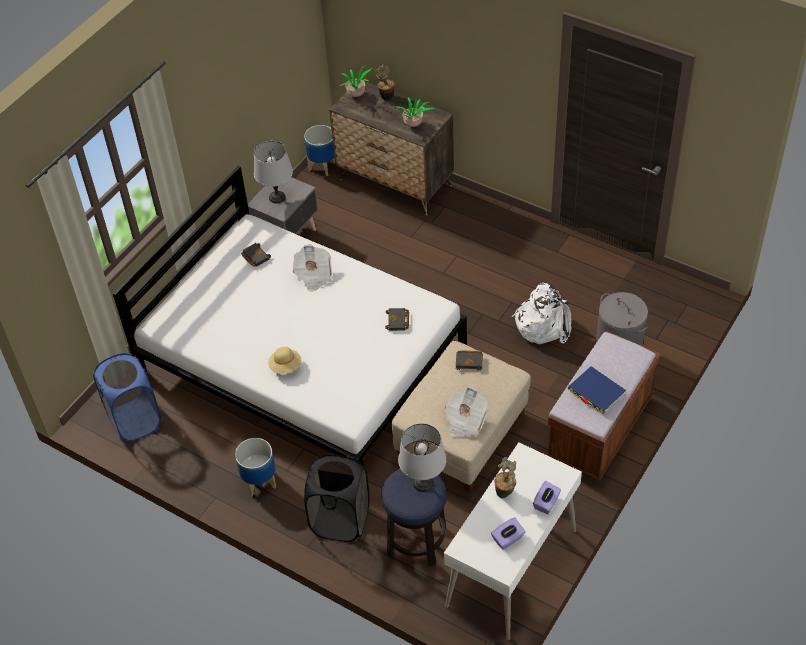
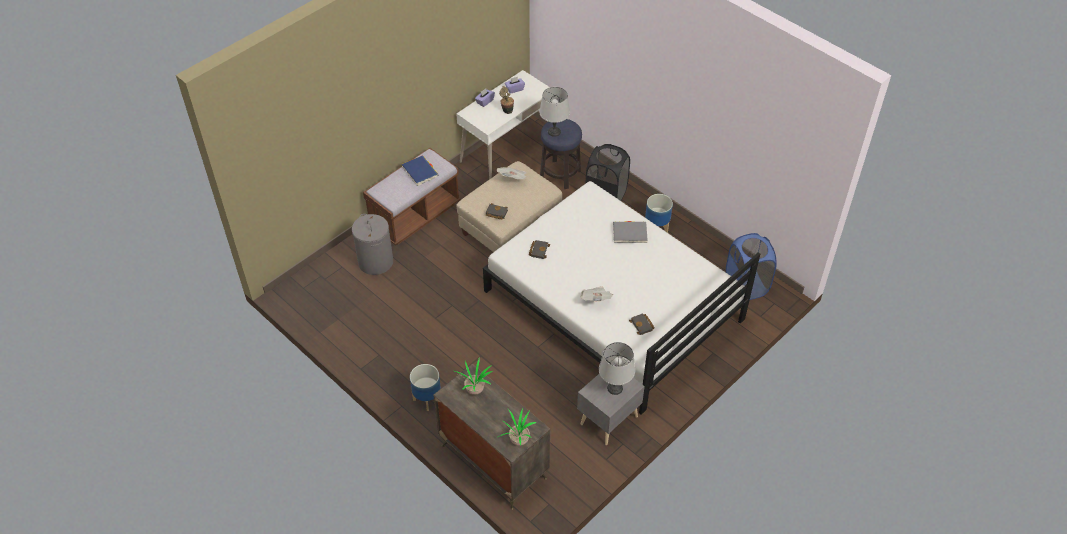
camera: 170 degrees left, 0 degrees up
(285, 366) = (629, 233): beige hat -> grey book
(323, 165) = (559, 499): planter -> planter (427, 399)
(386, 97) = (490, 431): potted plant -> none
(543, 323) = (419, 295): white backpack -> none

